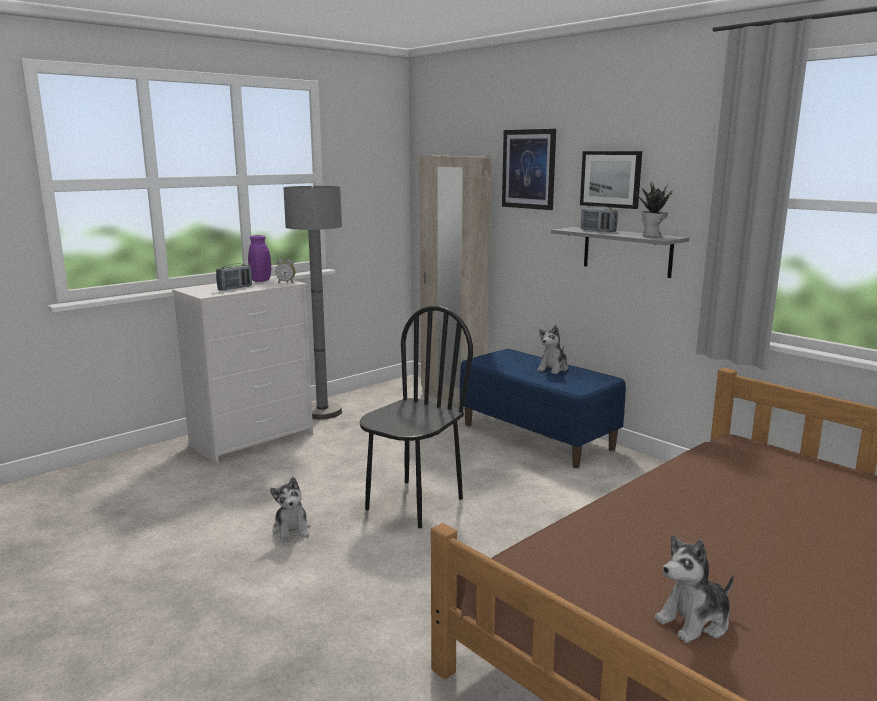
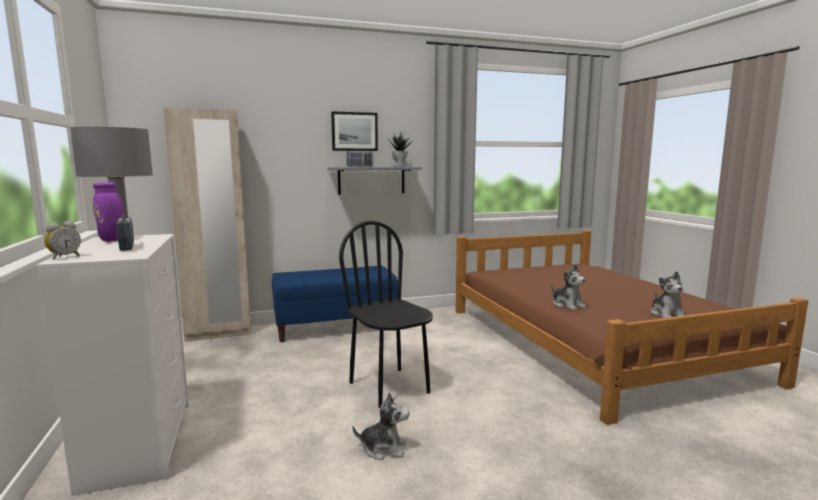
camera: 65 degrees left, 5 degrees down
(286, 283) = (152, 236): alarm clock -> alarm clock (64, 257)
(529, 169) = (277, 124): picture -> none
(553, 368) = (338, 272): plush toy -> plush toy (567, 305)

